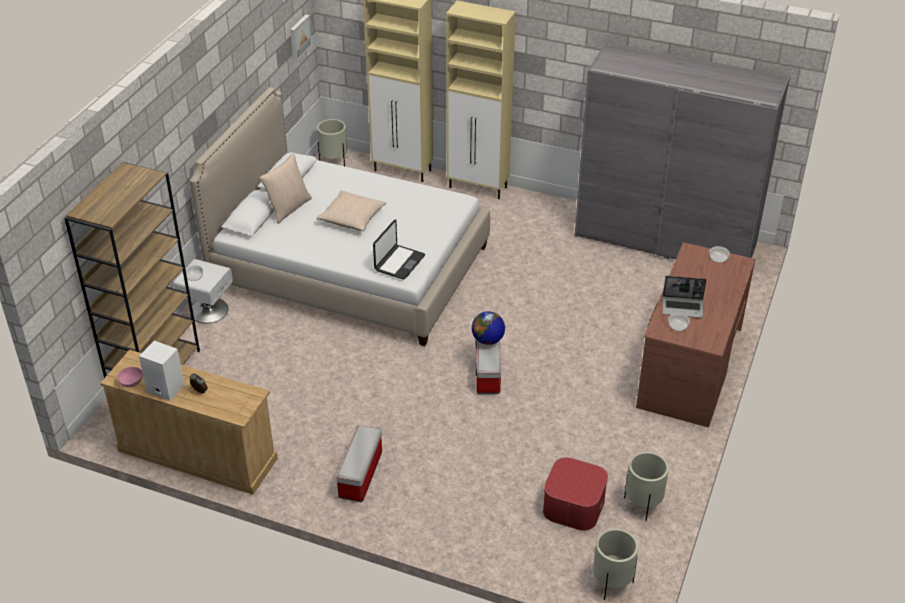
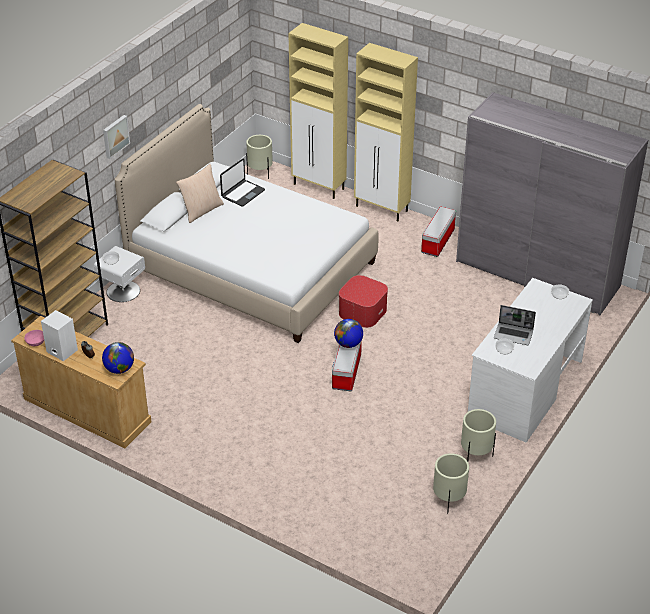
camera: 10 degrees right, 0 degrees up
(240, 402) = (119, 369): none -> globe
(299, 37) = (234, 61): picture -> picture (115, 136)
(352, 217) = (253, 224): beige pillow -> none
(361, 475) = (216, 444): storage box -> storage box (438, 241)
(399, 263) = (283, 268): laptop -> laptop (242, 193)
(573, 505) = (389, 492): ottoman -> ottoman (362, 311)
(611, 584) = (403, 560): beige planter -> beige planter (476, 454)
(689, 367) = (524, 389): brown desk -> white desk

